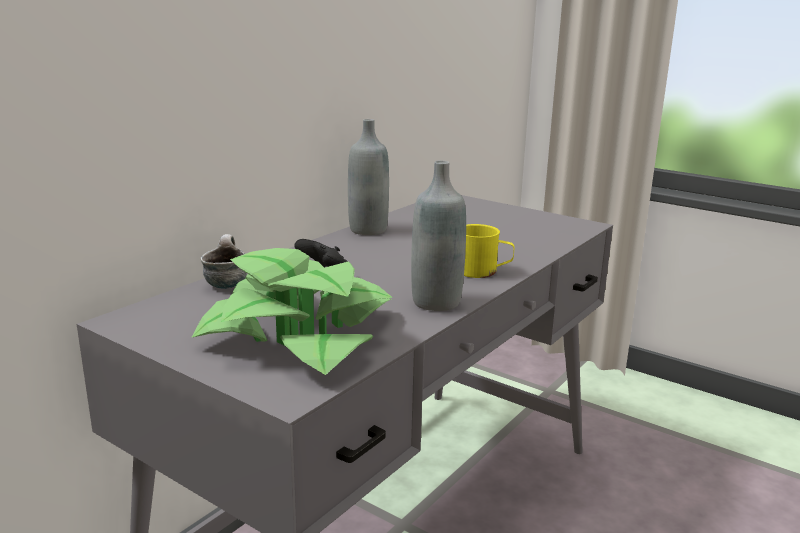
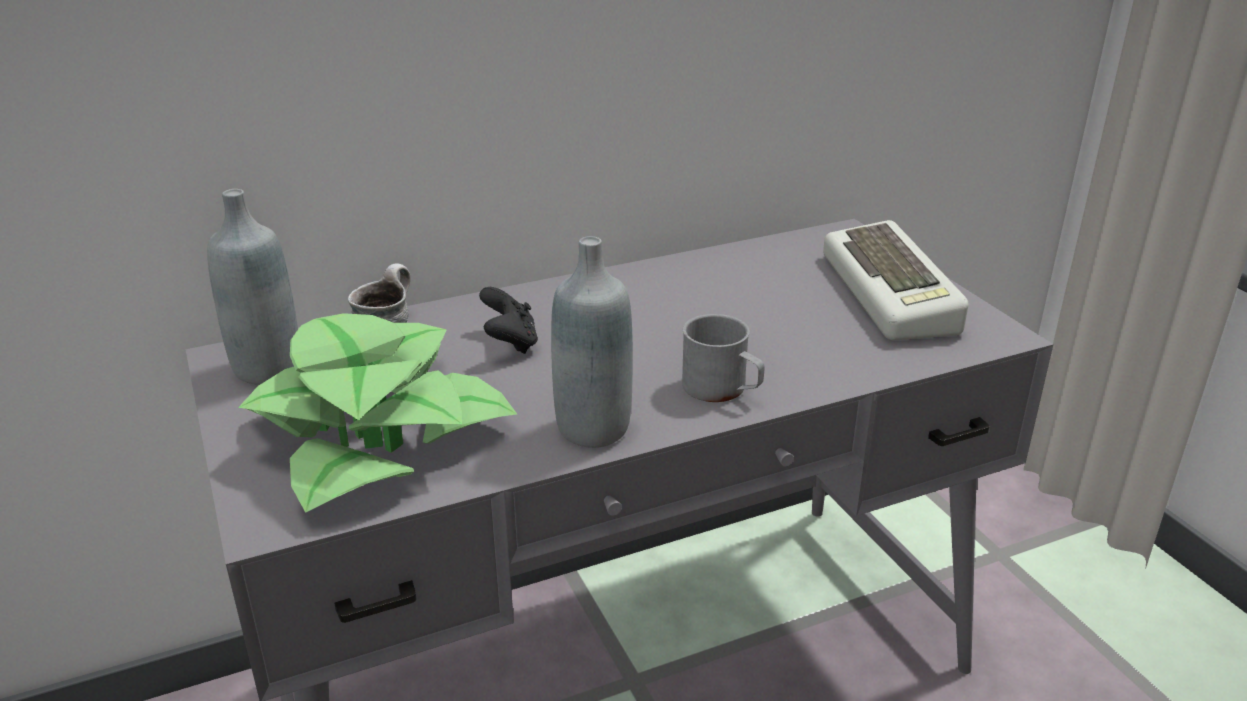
camera: 30 degrees right, 10 degrees up
(368, 230) = (654, 273): grey bottle -> grey bottle (267, 369)
(483, 271) = (722, 390): yellow mug -> grey mug
(512, 218) = (893, 294): none -> keyboard

